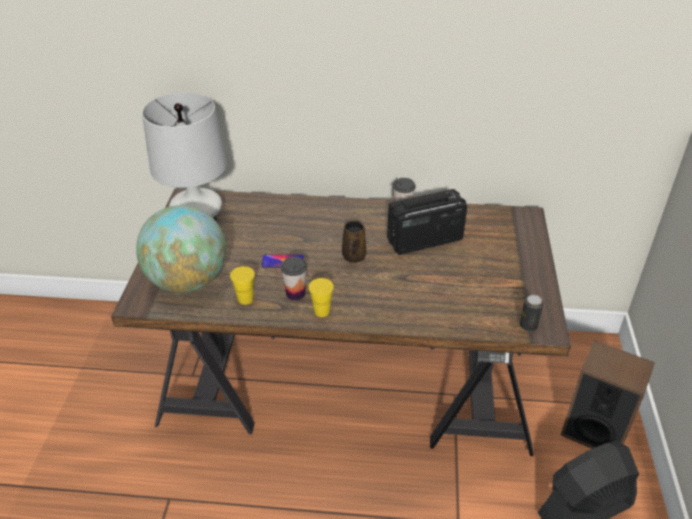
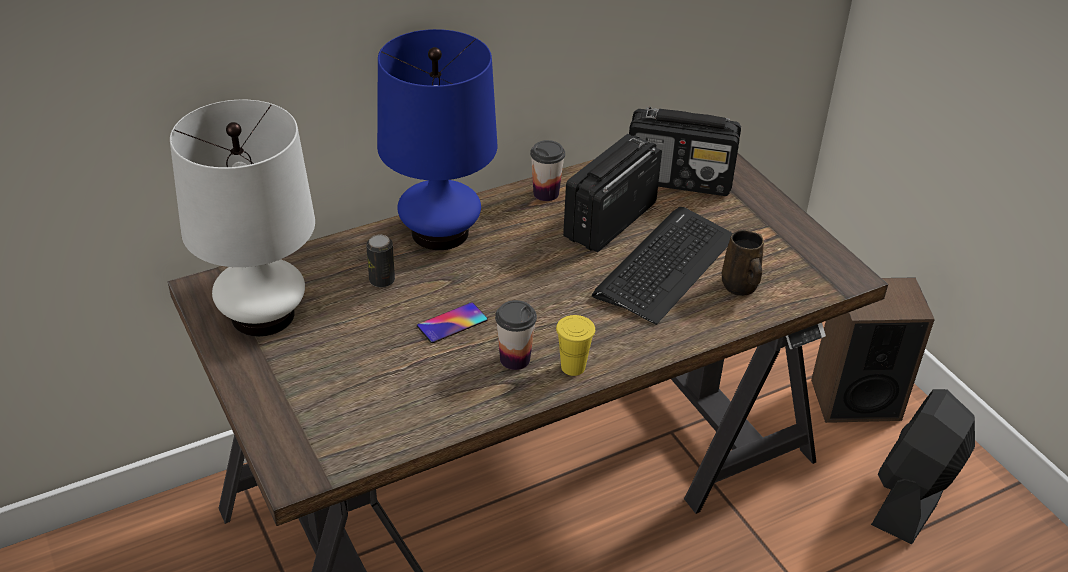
camera: 35 degrees left, 0 degrees up
(188, 281) = (342, 408): globe -> none
(245, 299) = (453, 396): yellow cup -> none
(324, 212) = (440, 232): none -> blue table lamp
(353, 257) = (542, 278): brown mug -> brown mug (740, 287)
(432, 277) = (665, 265): none -> keyboard
(491, 232) = (680, 180): none -> radio
(528, 325) = (825, 279): can -> can (382, 280)

